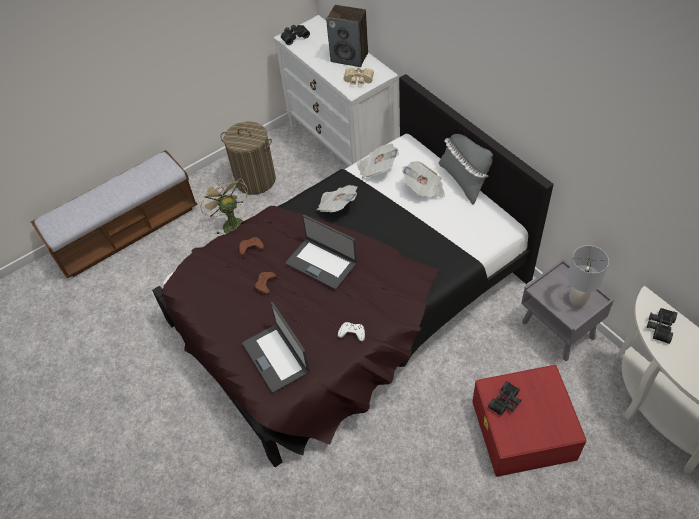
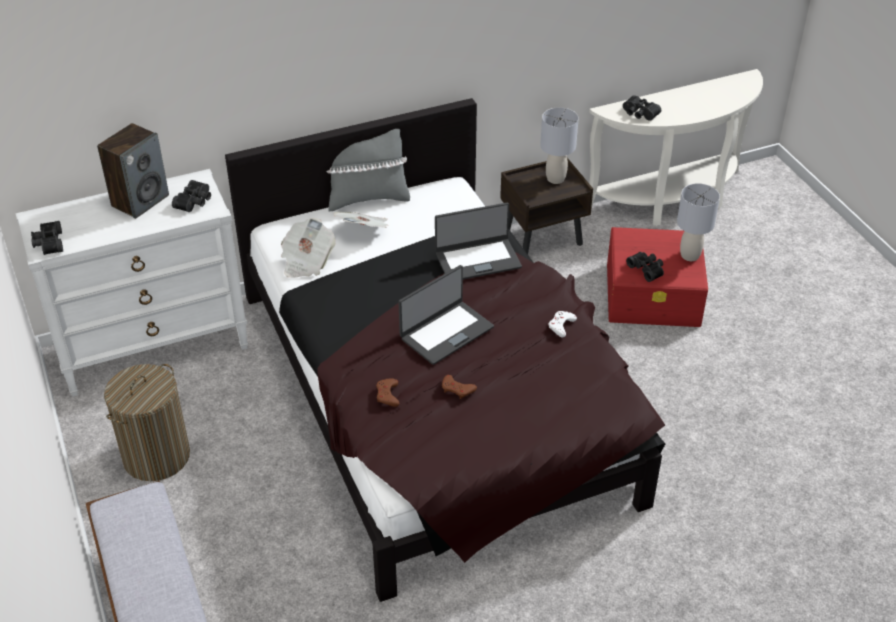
camera: 80 degrees left, 10 degrees down
(230, 223) = (229, 499): beige fan -> none
(276, 357) = (574, 396): laptop -> laptop (477, 259)
(337, 206) = (351, 307): newspaper -> none
(358, 80) = (195, 202): beige binoculars -> black binoculars
(542, 435) = (690, 255): none -> grey table lamp
(558, 330) = (543, 239): grey nightstand -> brown nightstand

